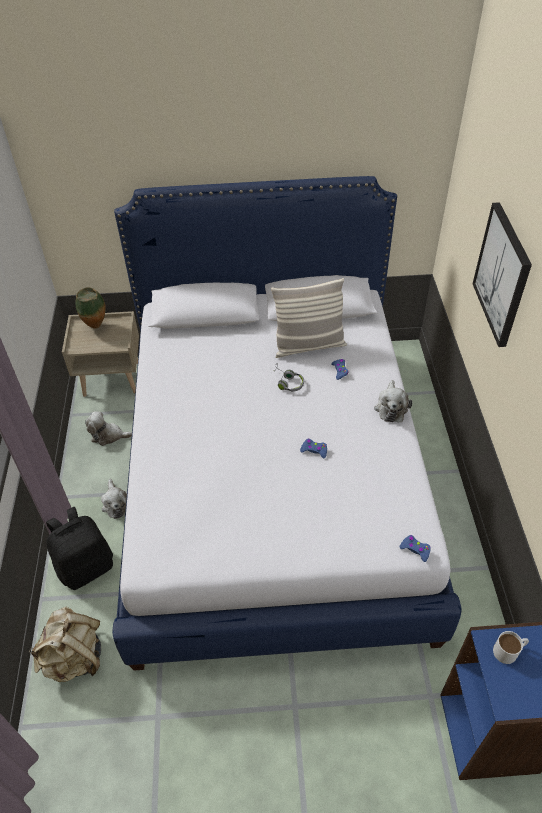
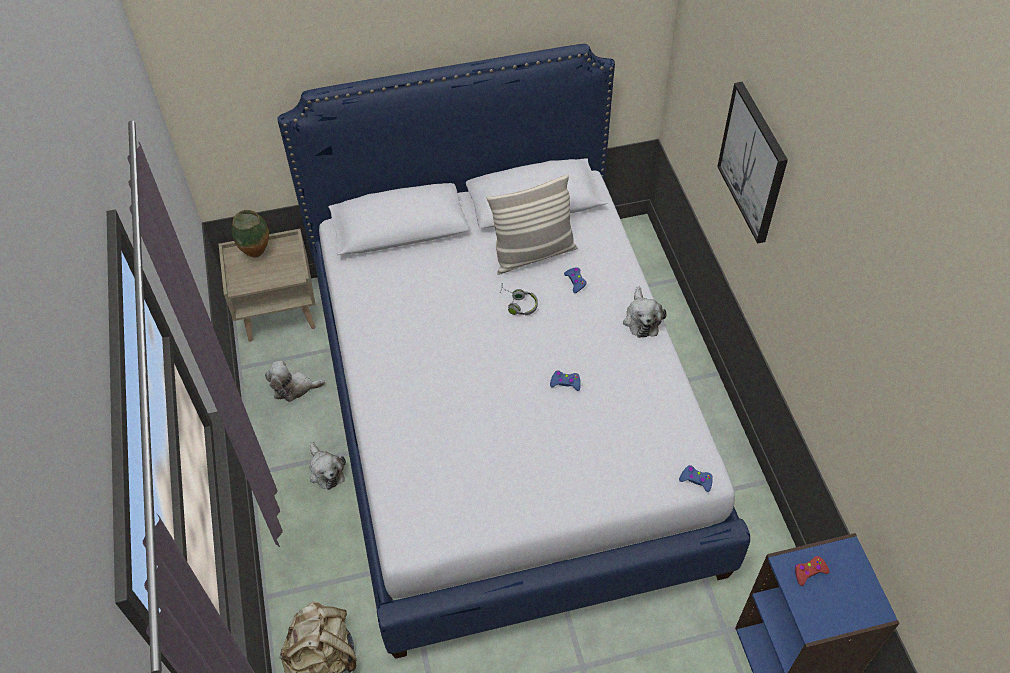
camera: 10 degrees left, 5 degrees up
(86, 567) = (309, 551): black backpack -> none
(509, 651) = (809, 572): white mug -> red game controller

